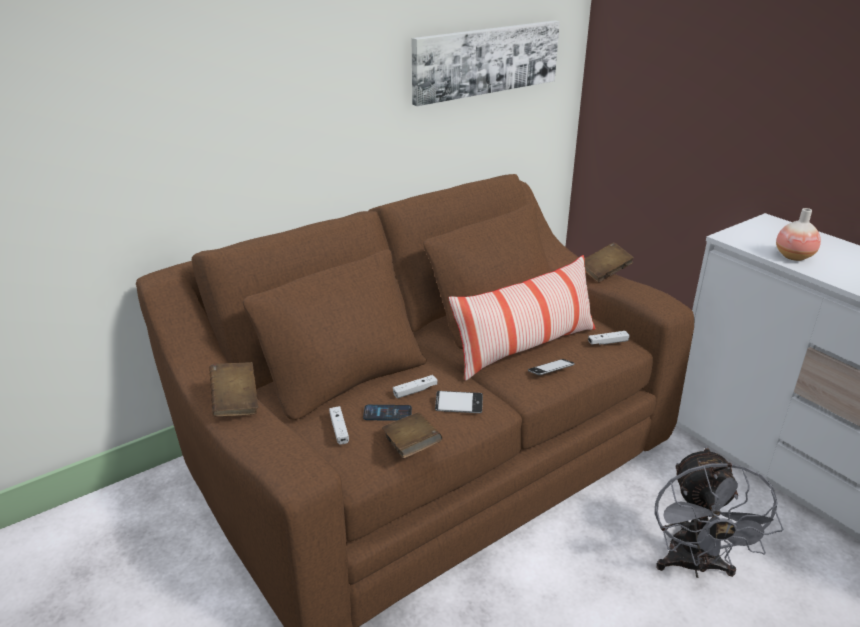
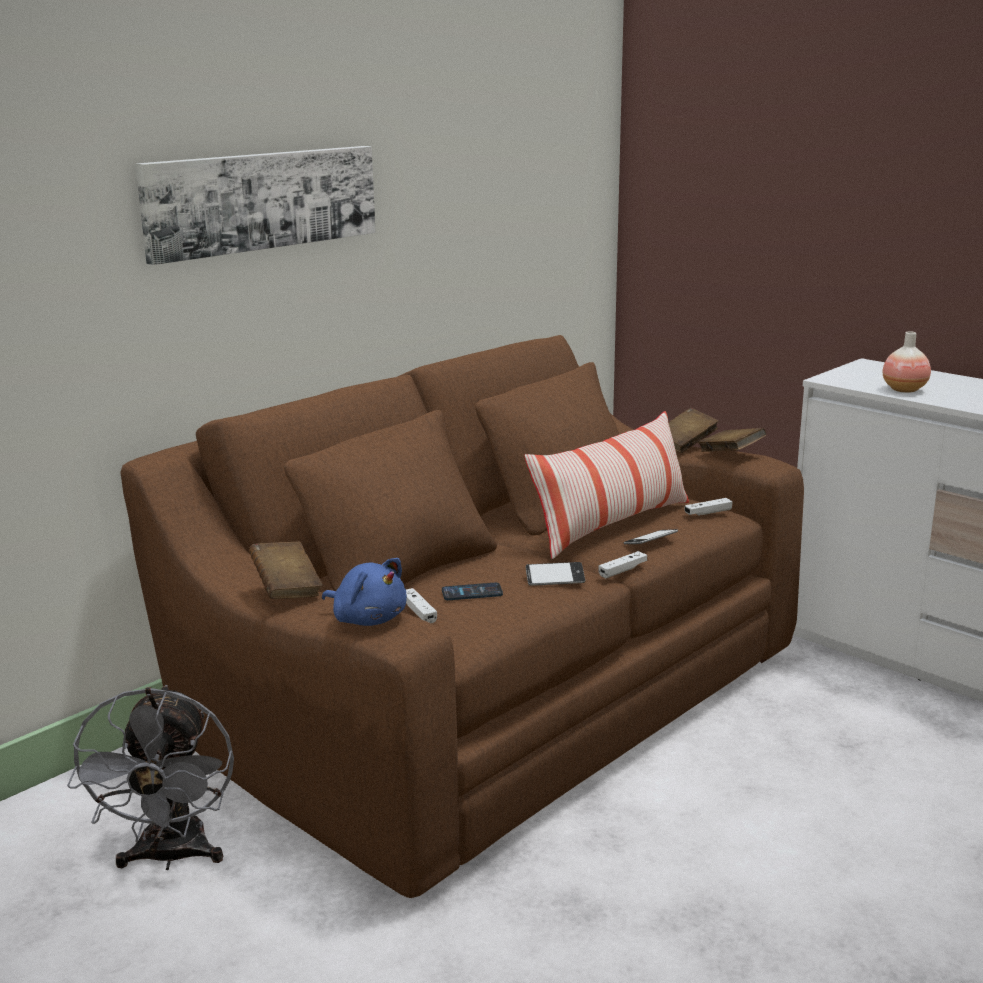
camera: 10 degrees left, 10 degrees down
(279, 450) = (367, 619): none -> blue plush toy
(411, 447) = (514, 618): brown book -> brown book (730, 455)
(415, 391) = (496, 571): white game controller -> white game controller (622, 570)
(486, 60) = (510, 203): picture -> picture (261, 200)
(694, 566) = (851, 764): grey fan -> grey fan (171, 857)

